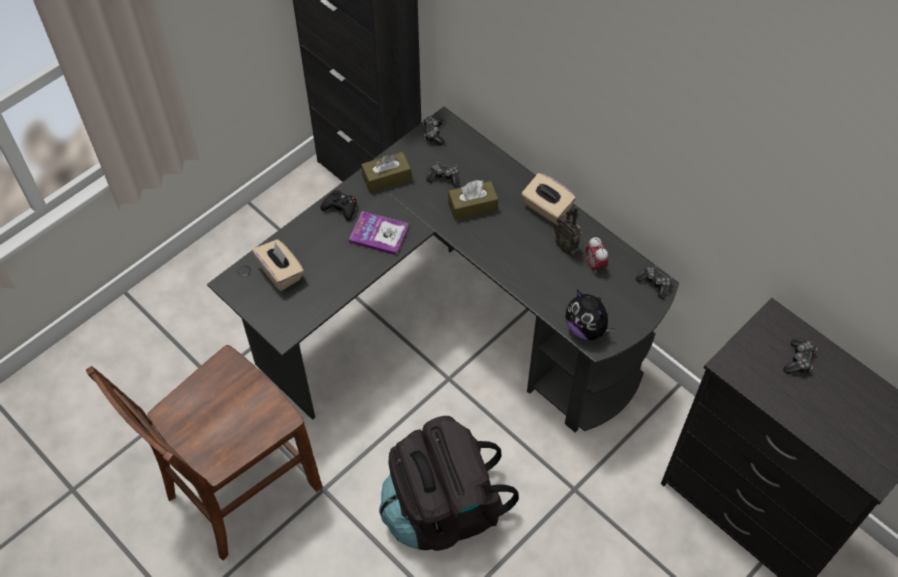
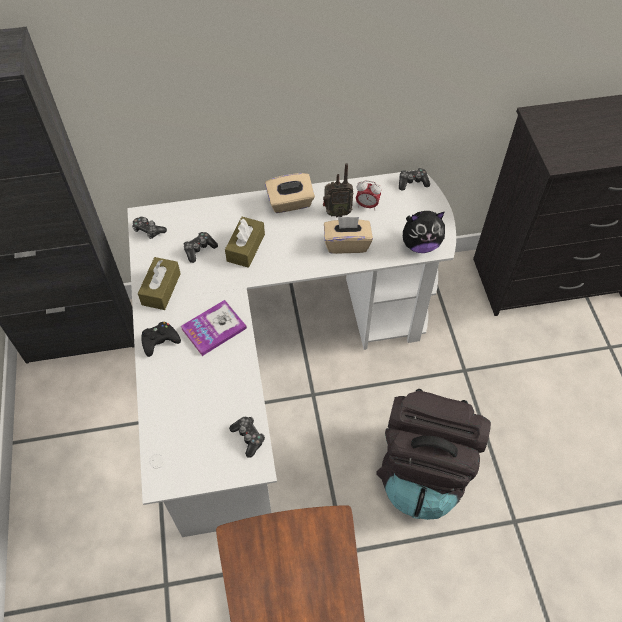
camera: 55 degrees left, 0 degrees up
(280, 273) = (187, 429): beige tissue box -> beige tissue box (347, 244)
(452, 329) = (271, 365): black desk -> white desk
(799, 360) = (580, 124): game controller -> game controller (248, 437)

